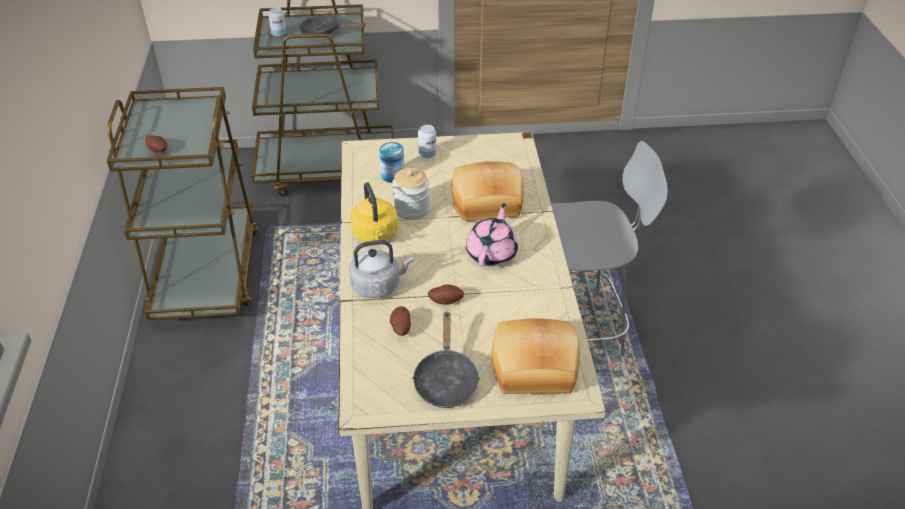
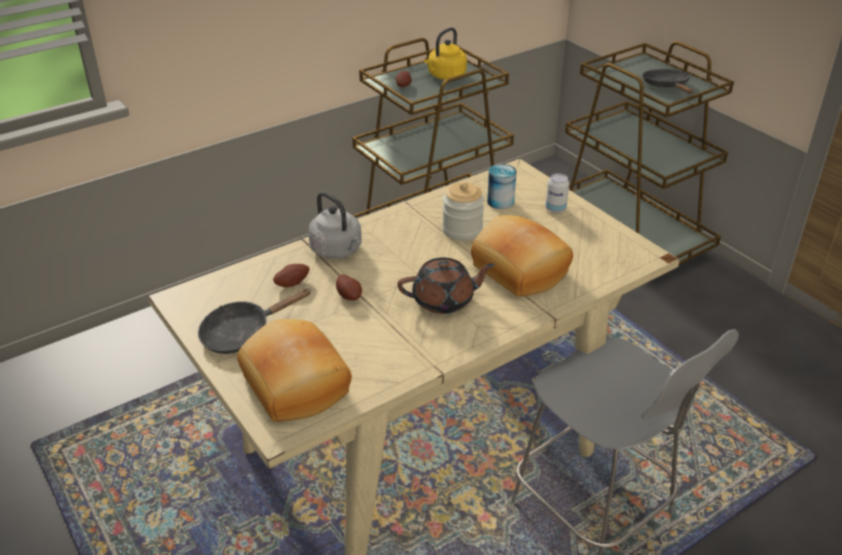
camera: 60 degrees right, 5 degrees down
(278, 34) = (630, 68): can -> none
(375, 235) = (405, 224): yellow kettle -> yellow kettle (445, 76)
(492, 253) = (444, 300): pink teapot -> brown teapot

